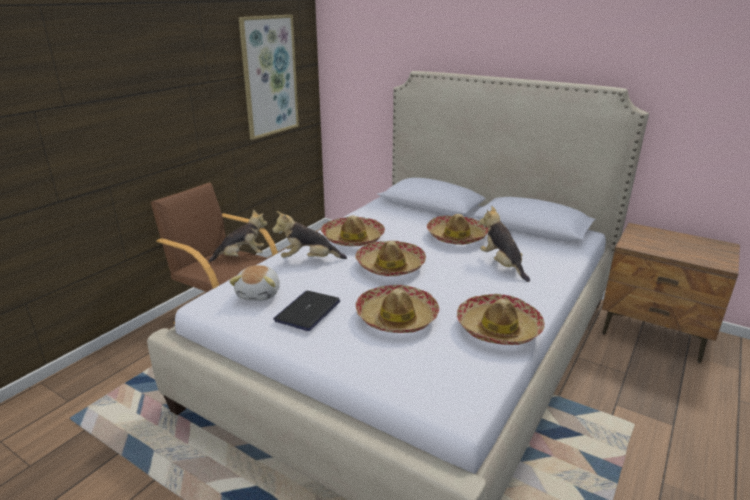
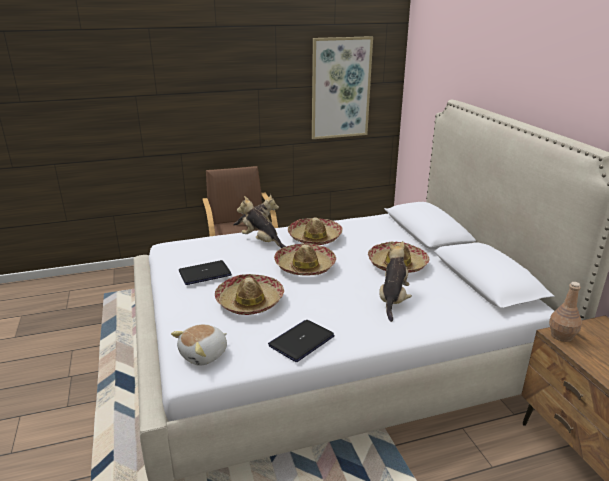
camera: 40 degrees right, 0 degrees up
(259, 294) = (199, 252): plush toy -> plush toy (204, 355)
(498, 329) = (301, 341): hat -> laptop
(633, 245) = (561, 336): none -> brown bottle

